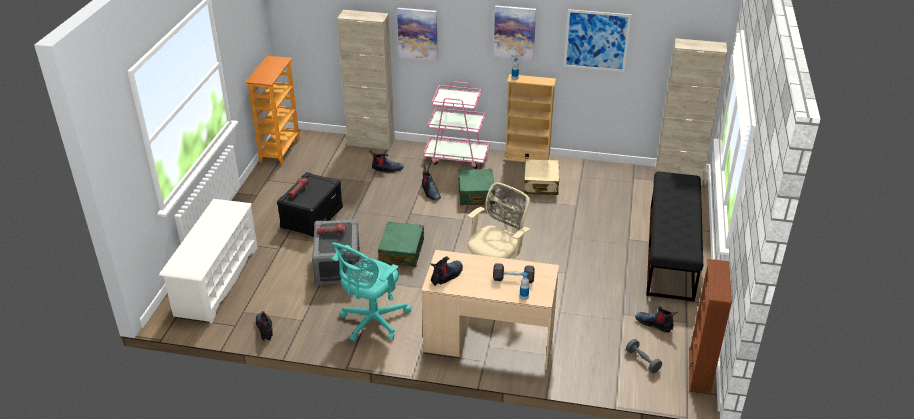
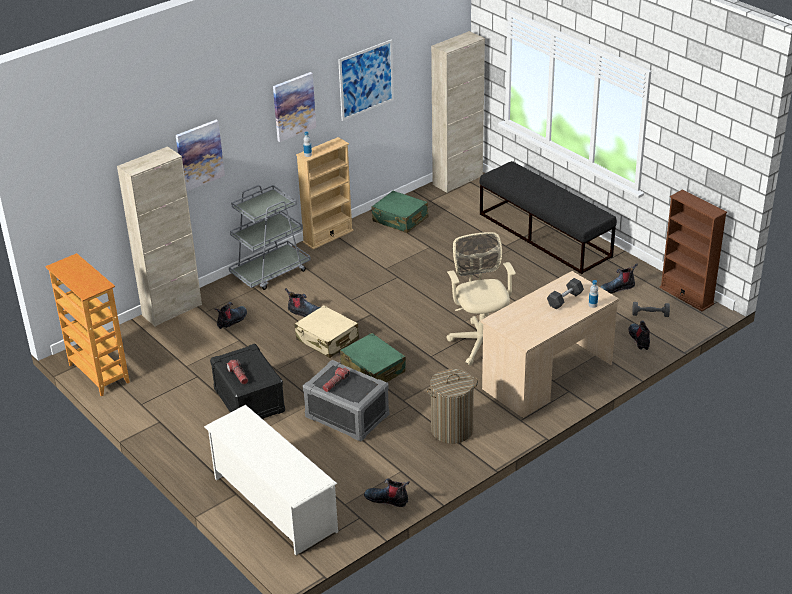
camera: 50 degrees left, 0 degrees up
(372, 322) = (452, 430): turquoise office chair -> laundry basket
(447, 276) = (523, 330): boot -> boot (639, 339)
(457, 157) = (271, 272): pink cart -> grey cart
(476, 194) = (343, 289): green suitcase -> green suitcase (400, 219)
(541, 184) = (376, 249): beige suitcase -> beige suitcase (327, 340)

